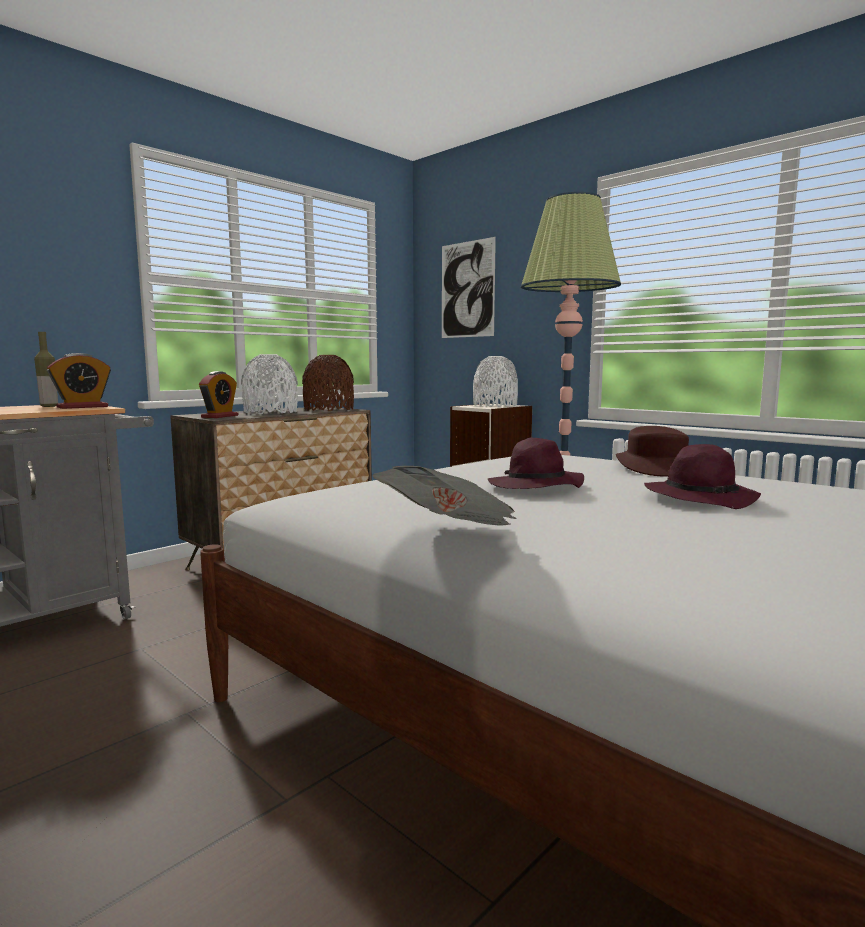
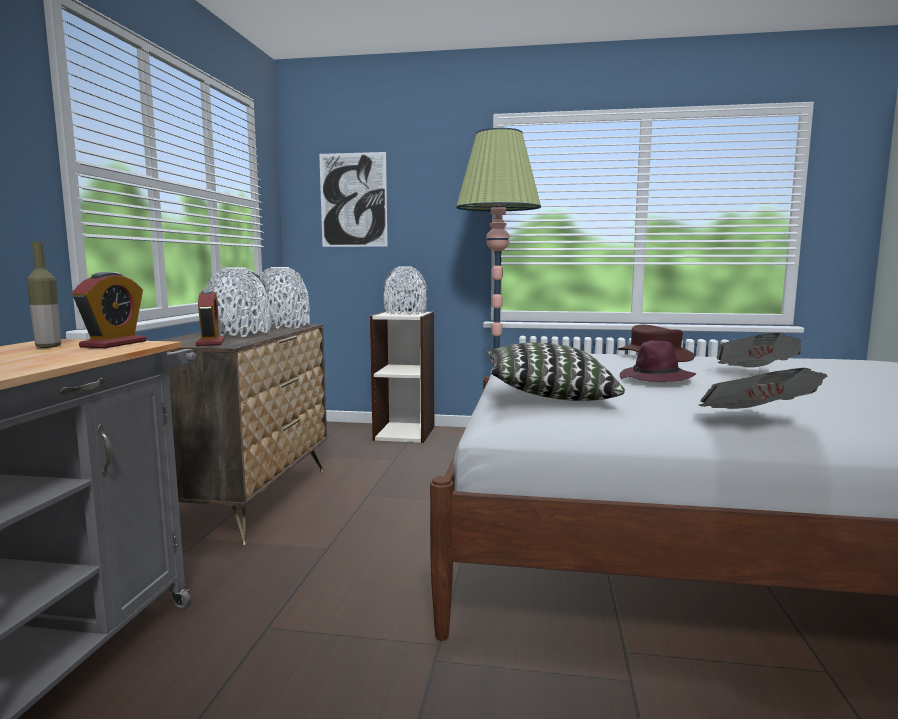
camera: 35 degrees left, 0 degrees up
(329, 410) = (282, 326): brown vase -> white vase
(366, 487) = (547, 396): none -> pillow
(700, 498) = (755, 373): purple hat -> newspaper

